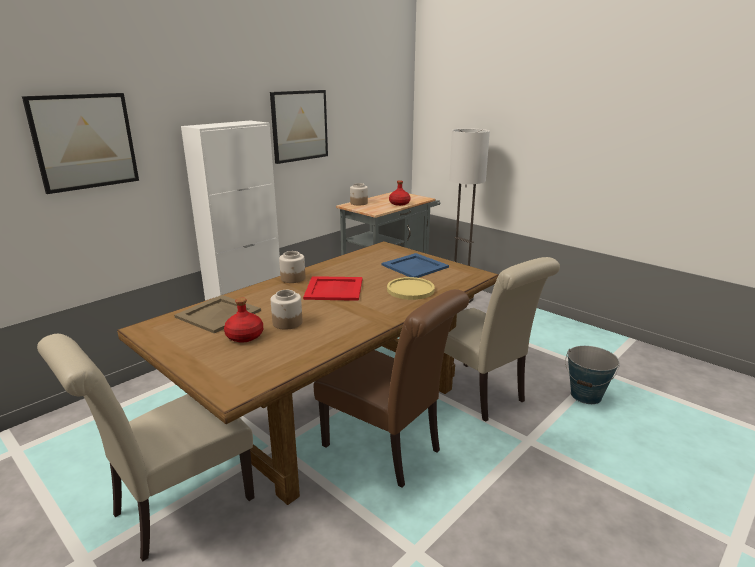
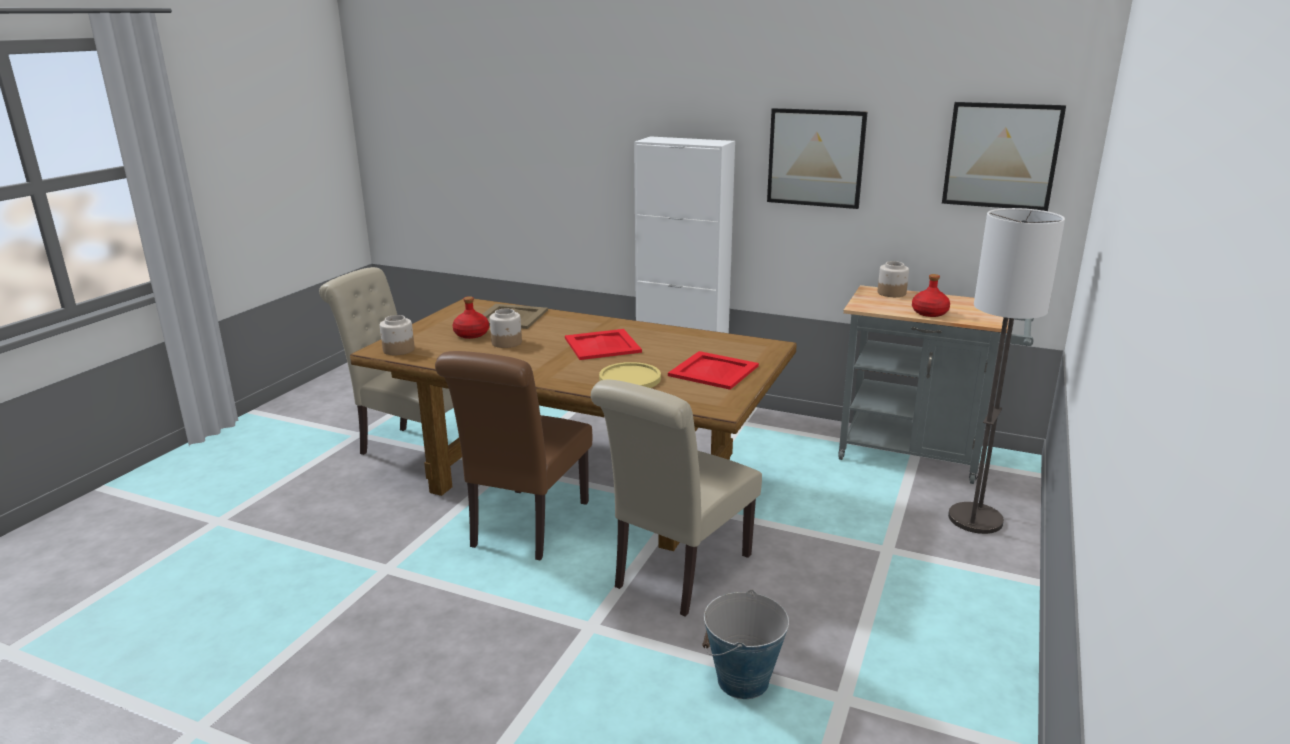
camera: 70 degrees right, 0 degrees up
(84, 141) = (564, 139): picture -> picture (1001, 156)
(293, 278) = (616, 324): jar -> jar (398, 350)
(414, 266) = (713, 370): blue tray -> red tray

